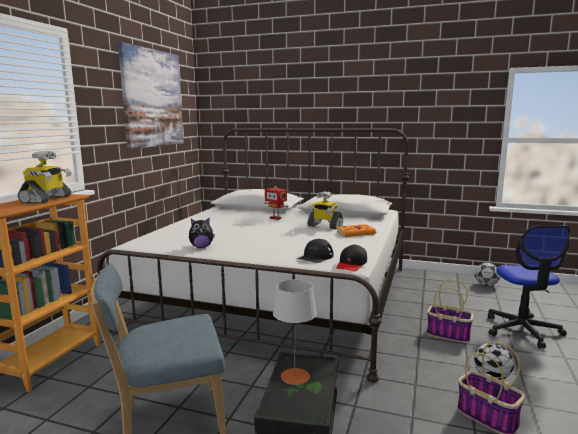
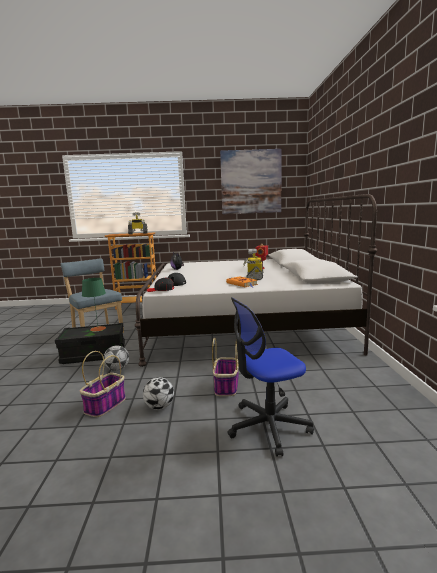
camera: 70 degrees right, 0 degrees up
(295, 376) = (98, 329): grey table lamp -> green table lamp
(486, 285) = (392, 404): football -> football (117, 369)

